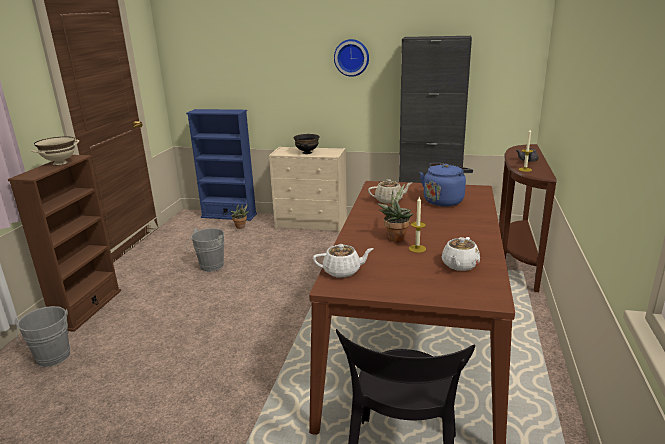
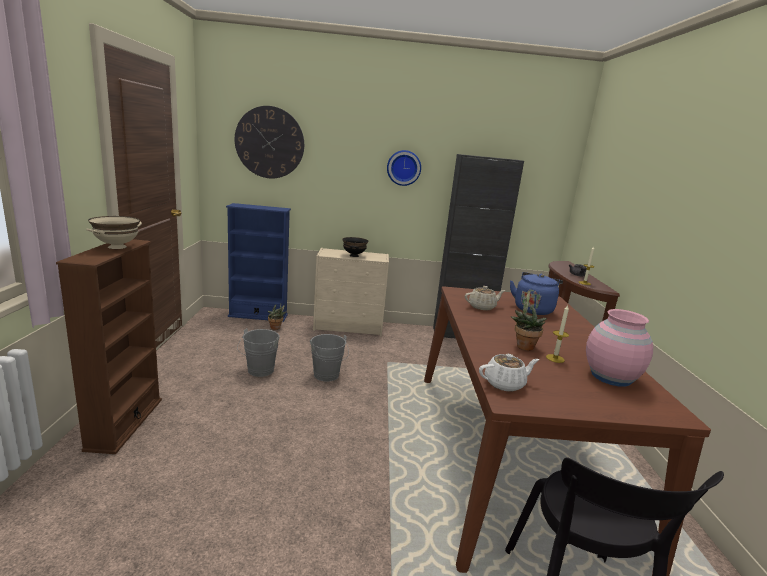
camera: 15 degrees left, 5 degrees down
(52, 359) = (95, 494): grey bucket -> grey bucket (327, 376)
(220, 47) = (269, 142): none -> wall clock
(459, 265) = (611, 377): white teapot -> pink vase

